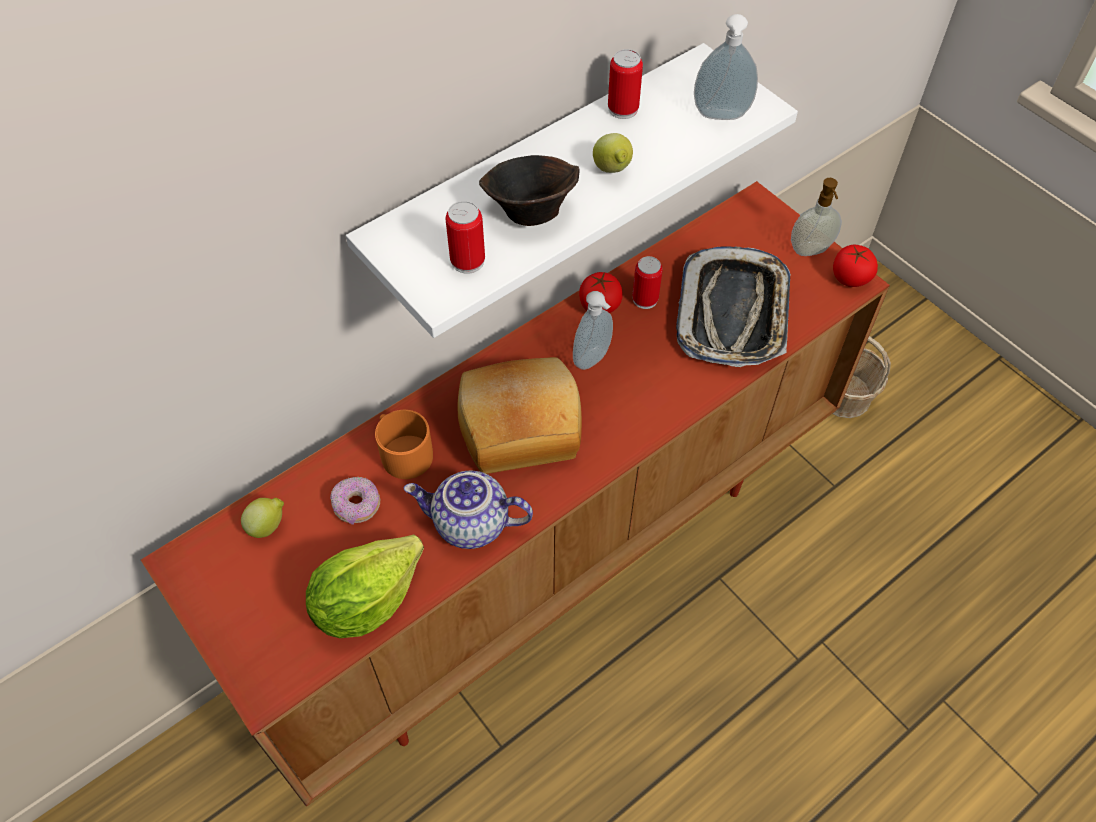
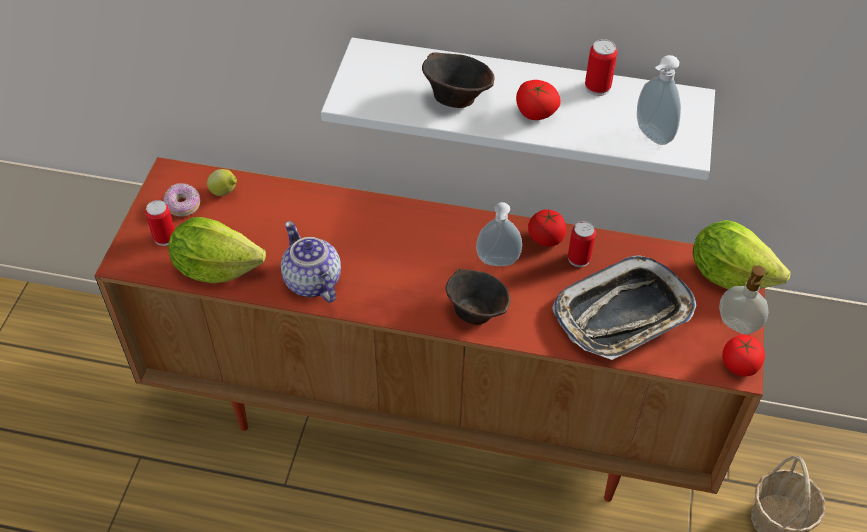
camera: 50 degrees right, 5 degrees down
(357, 506) = (274, 221): donut -> donut (183, 206)
(403, 452) = (331, 217): orange mug -> none
(467, 261) = (386, 95): can -> can (165, 237)
(519, 425) = (406, 258): bread -> none
(612, 171) = (535, 113): lemon -> tomato
(633, 414) = (475, 311): none -> brown bowl
(755, 216) = (729, 274): none -> lettuce

